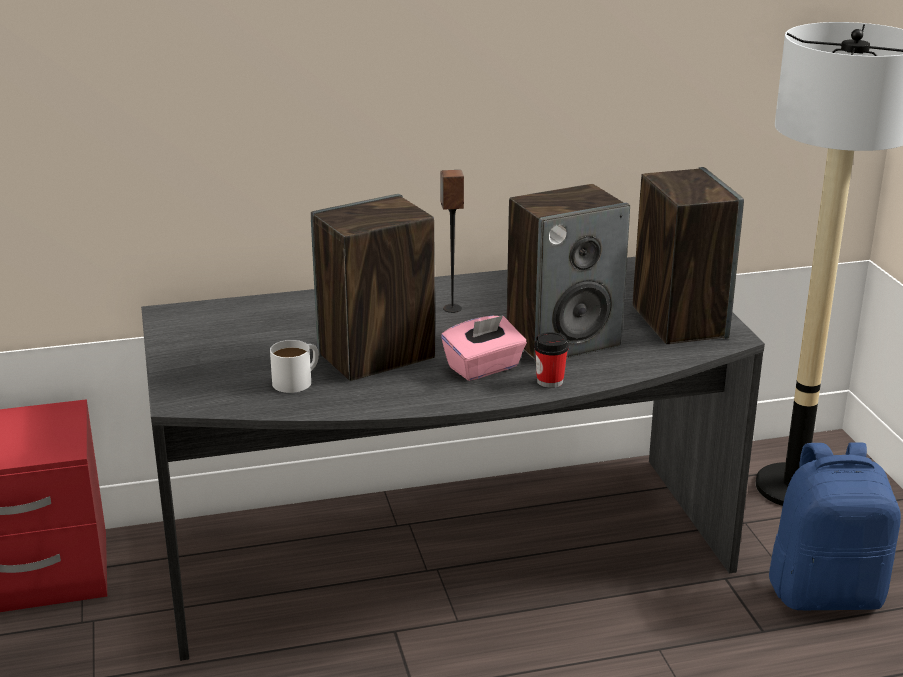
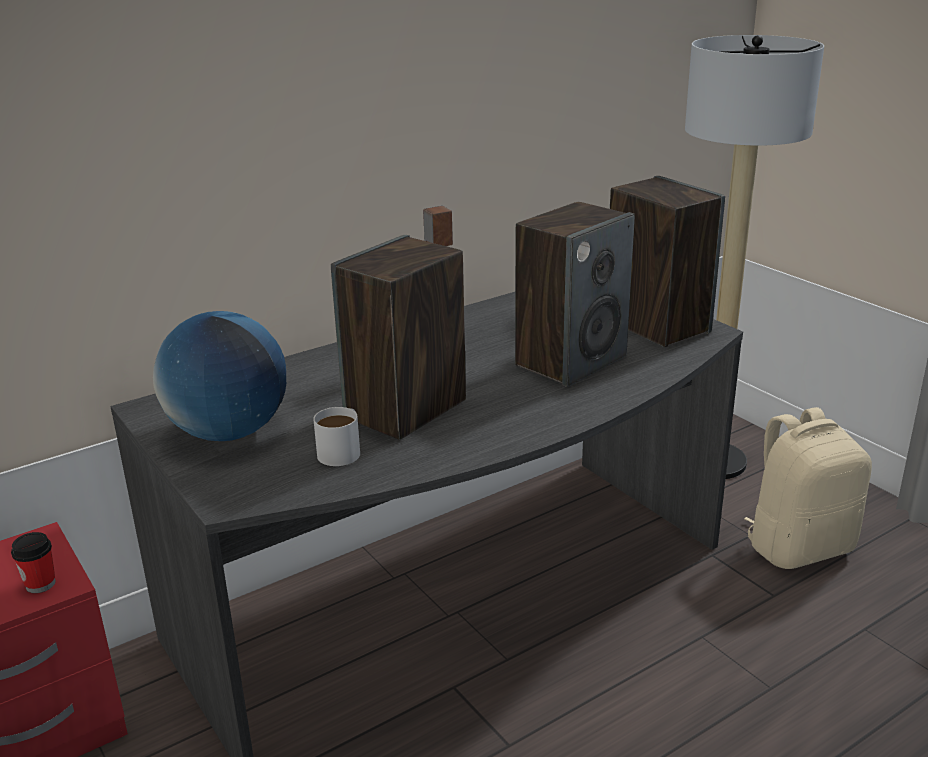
camera: 20 degrees left, 0 degrees up
(218, 347) = (229, 432): none -> globe
(484, 368) = (520, 400): pink tissue box -> none
(550, 381) = (592, 401): cup -> cup (40, 584)
(826, 592) = (799, 547): blue backpack -> beige backpack

